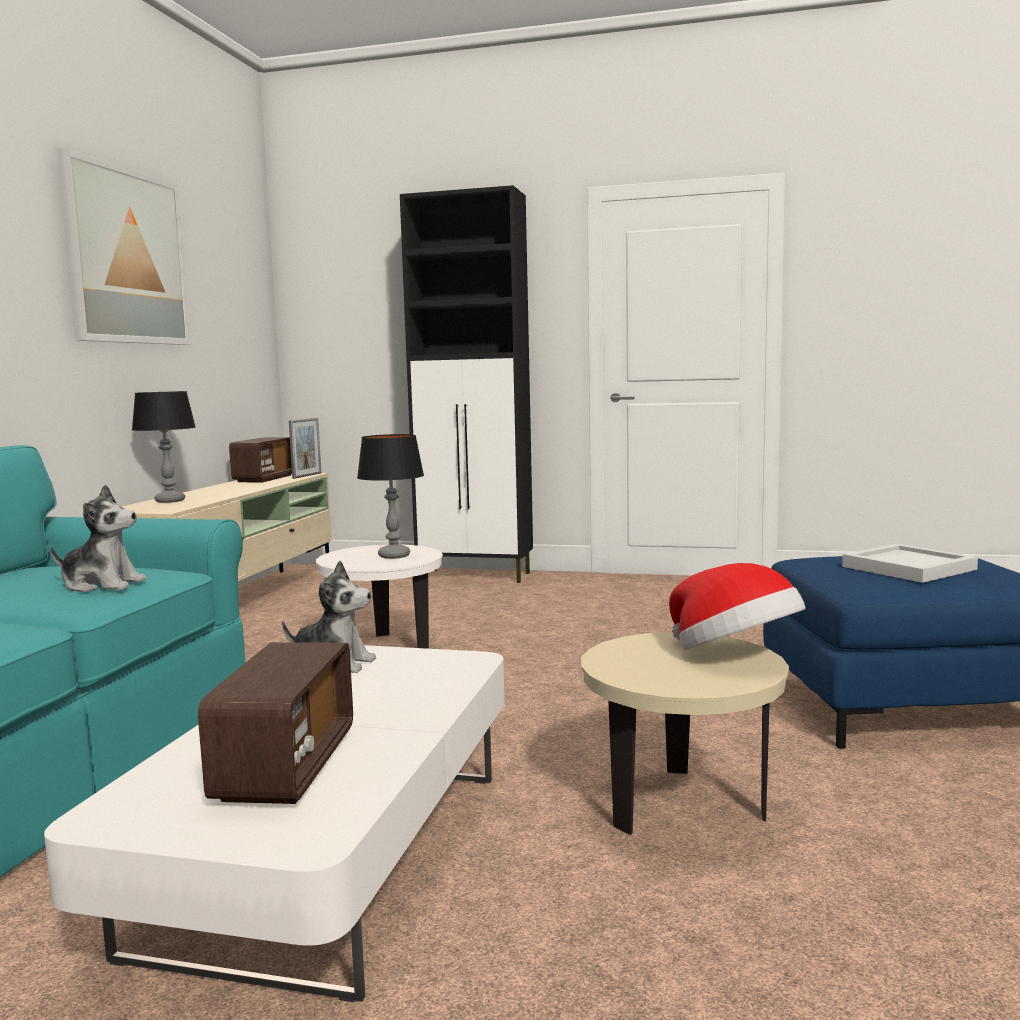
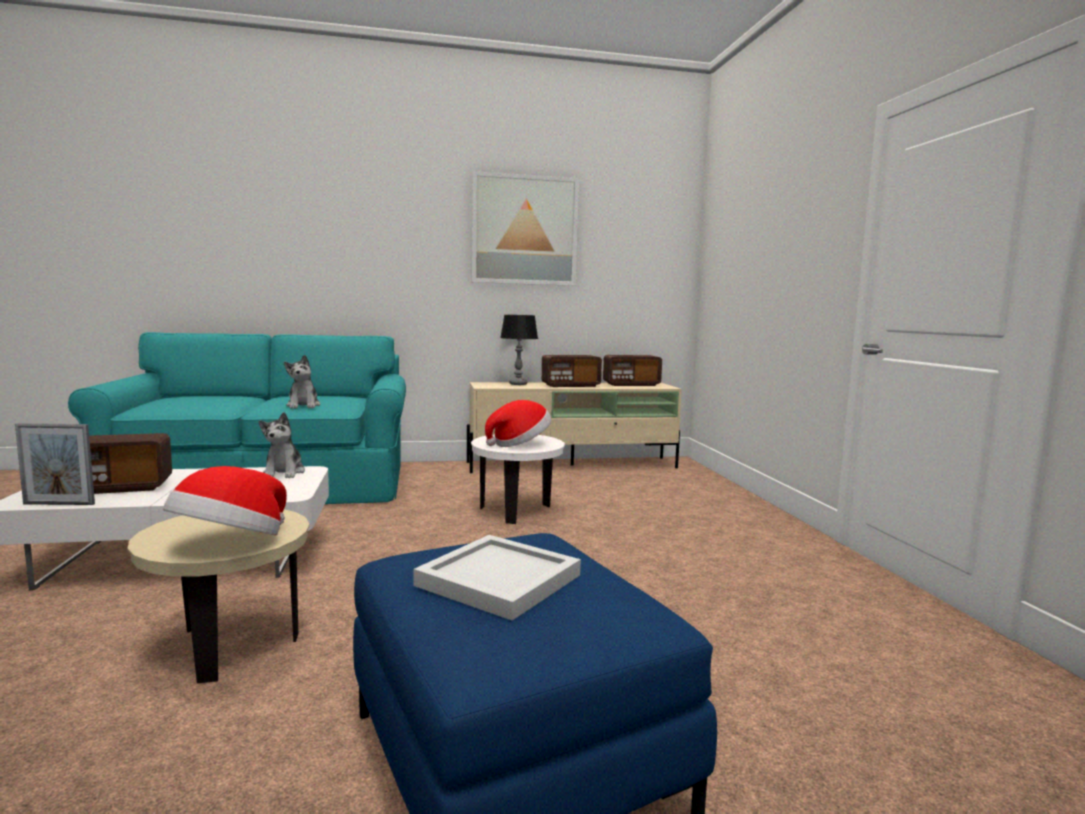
camera: 65 degrees right, 0 degrees up
(228, 490) = (570, 385): none -> radio
(307, 476) = (657, 387): picture frame -> picture frame (59, 504)
(394, 556) = (519, 444): table lamp -> hat
(477, 576) = (741, 504): black cabinet -> none

